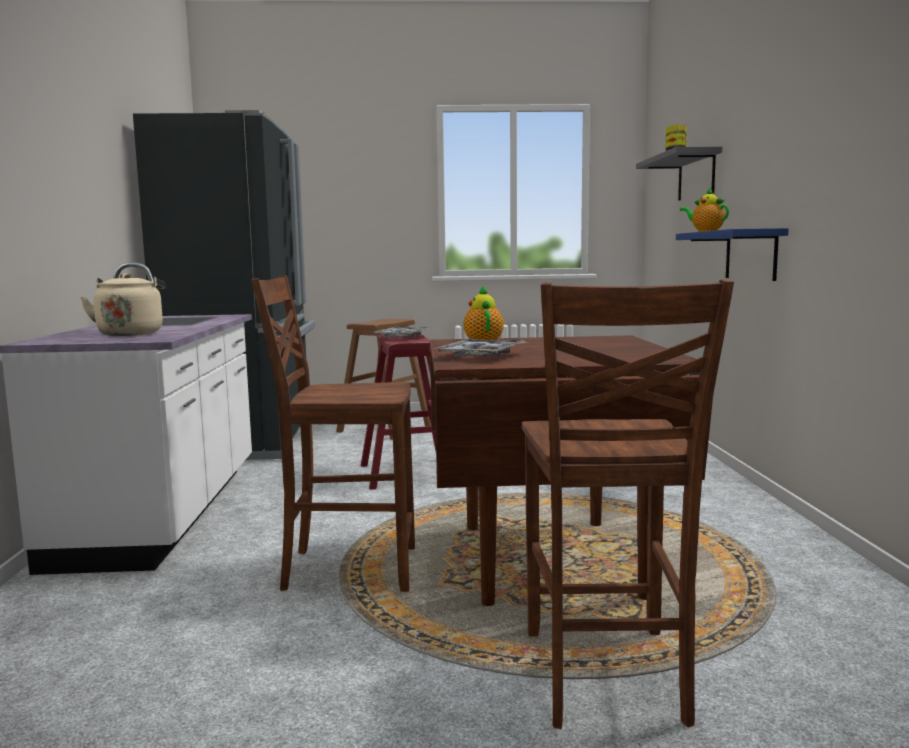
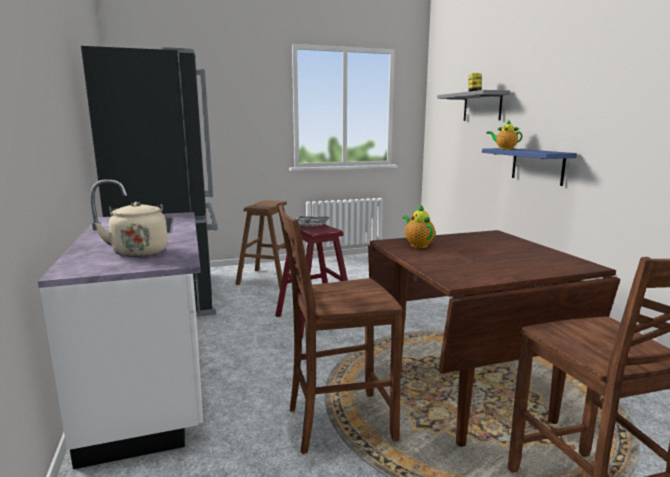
camera: 15 degrees left, 5 degrees up
(481, 356) = (449, 266): tray -> none

